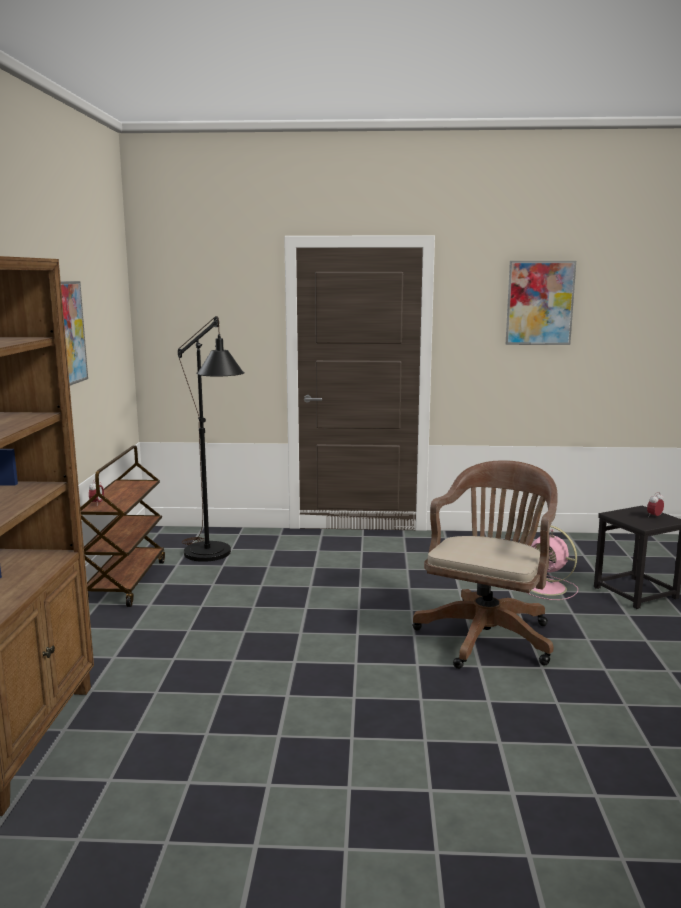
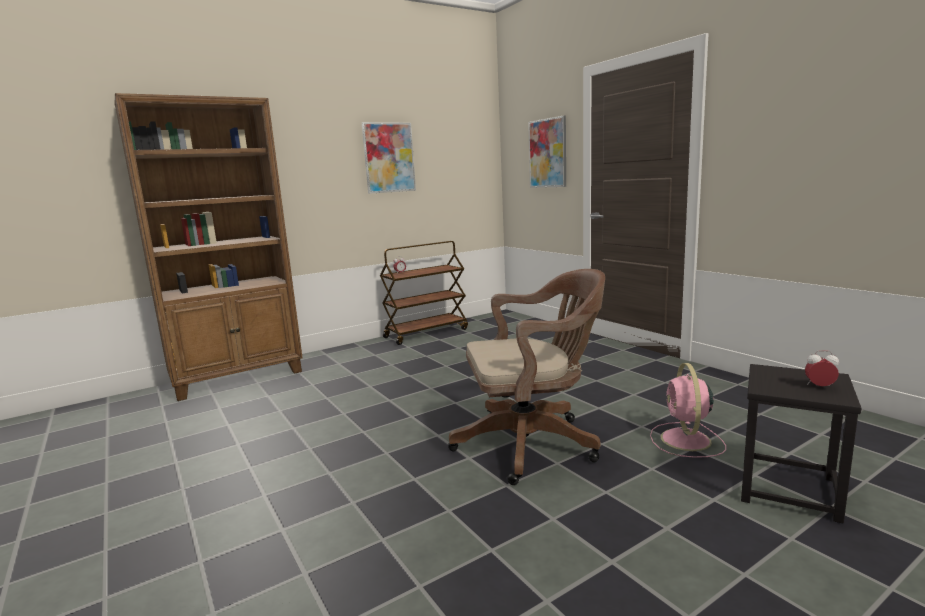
camera: 55 degrees right, 0 degrees up
(212, 557) = (495, 334): black floor lamp -> none
(539, 303) = (833, 91): picture -> picture (548, 153)

